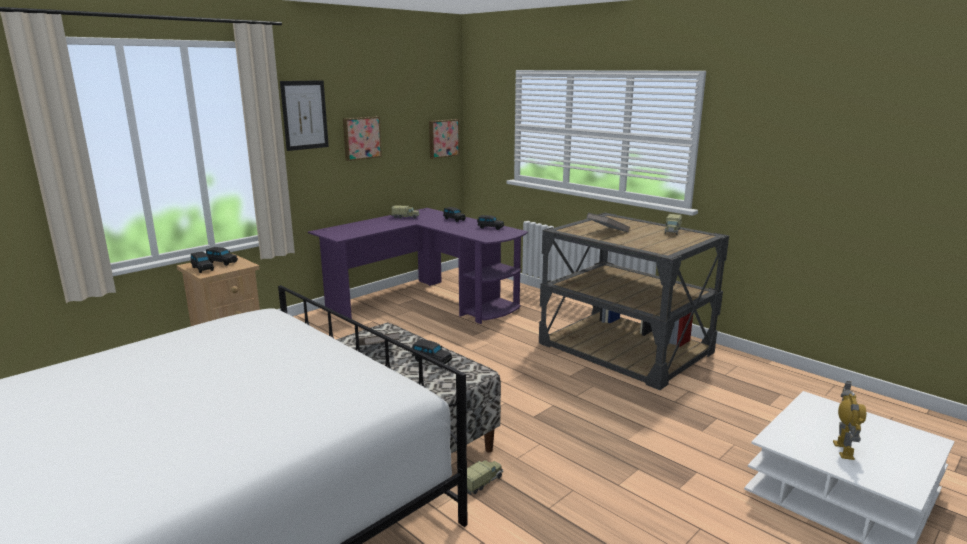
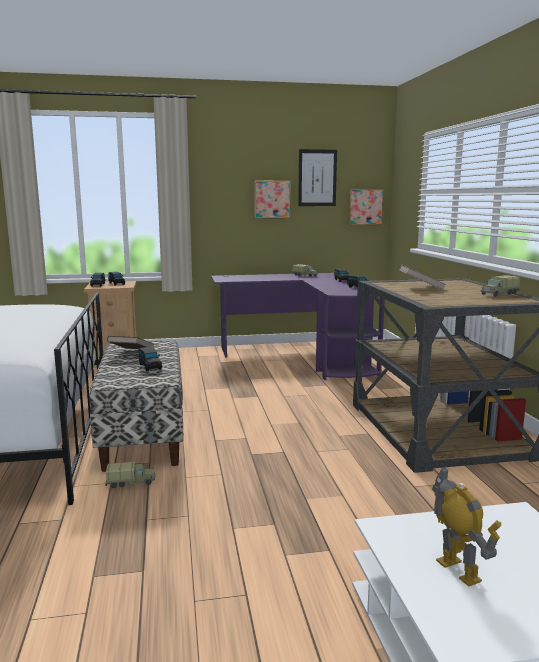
camera: 35 degrees right, 5 degrees down
(304, 115) = (217, 175): picture -> picture (317, 178)
(843, 450) = (458, 570): toy robot -> toy robot turned 75 degrees counterclockwise

